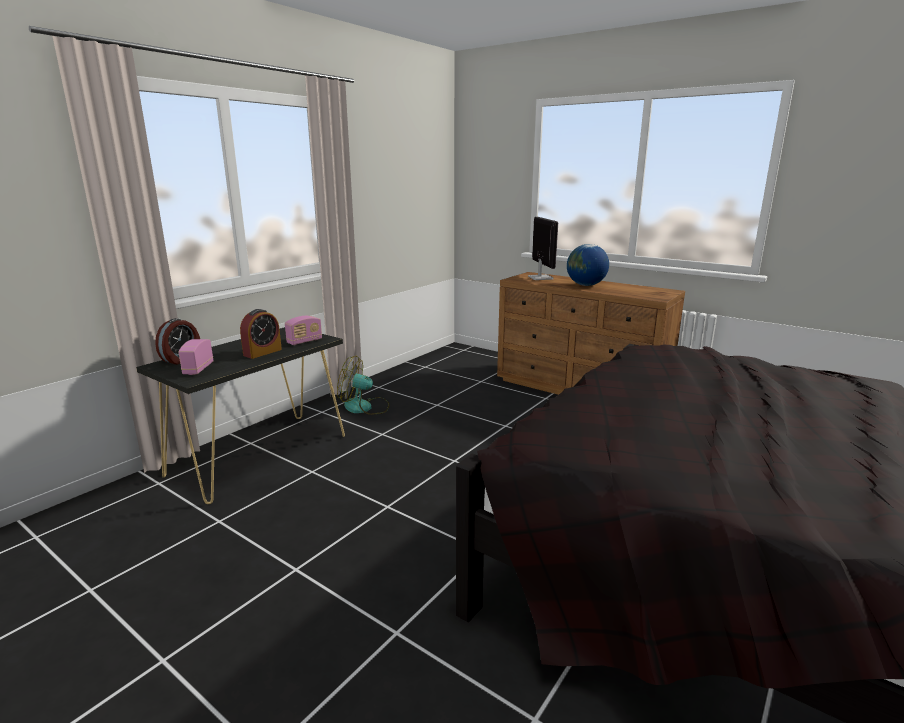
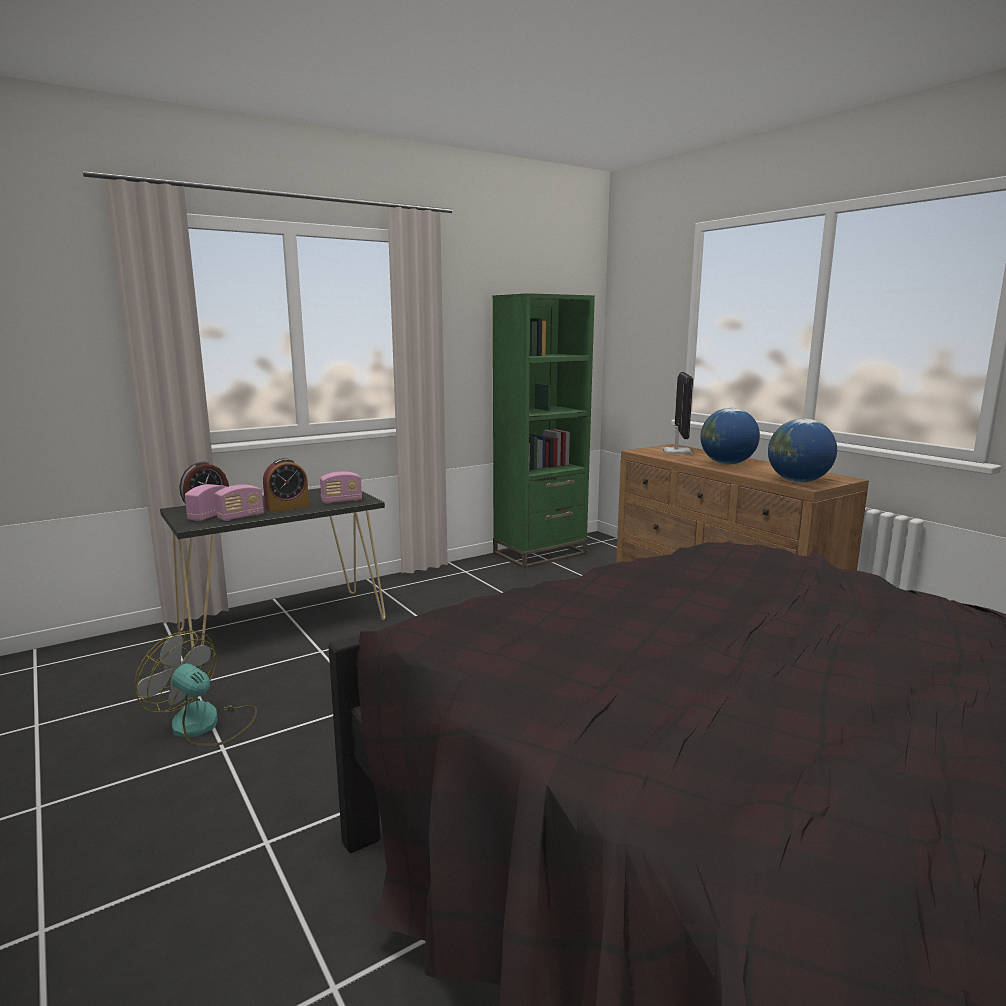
camera: 20 degrees right, 5 degrees down
(230, 366) = (240, 517): none -> radio
(364, 407) = (431, 591): fan -> fan (205, 725)
(426, 365) = (540, 554): none -> green bookcase
(647, 295) = (798, 481): none -> globe

